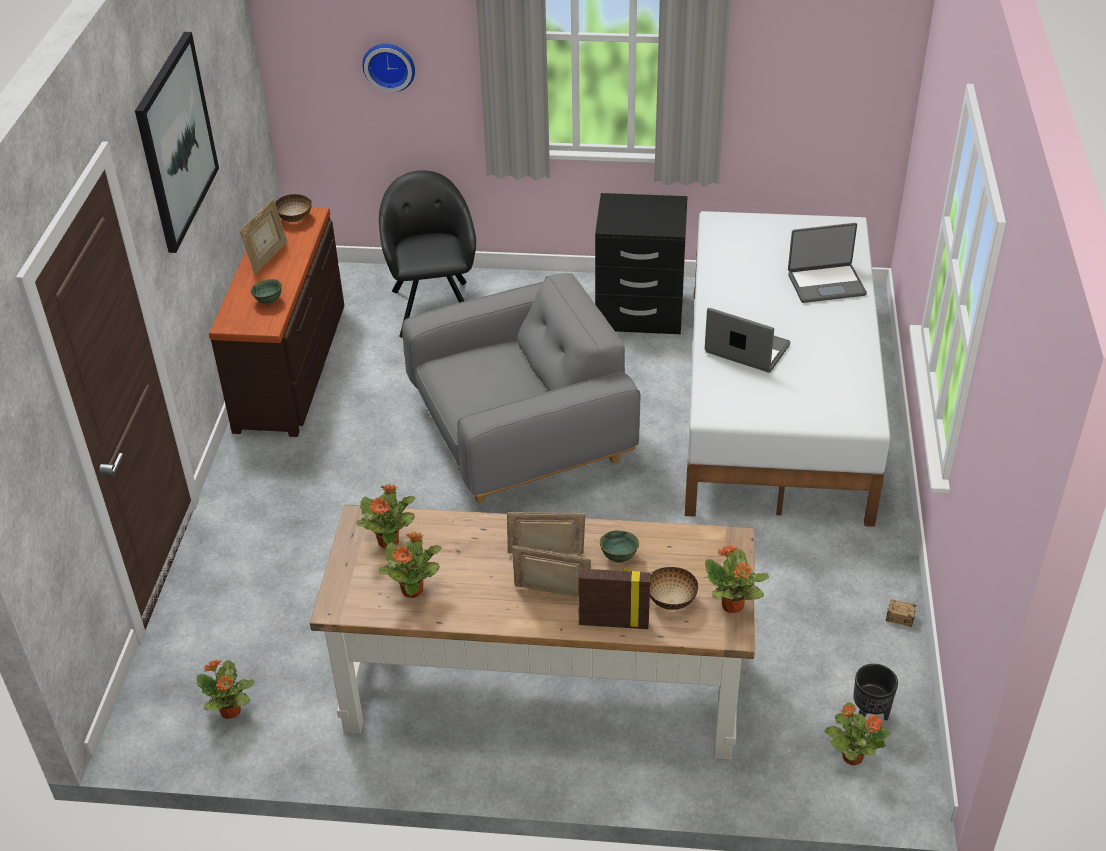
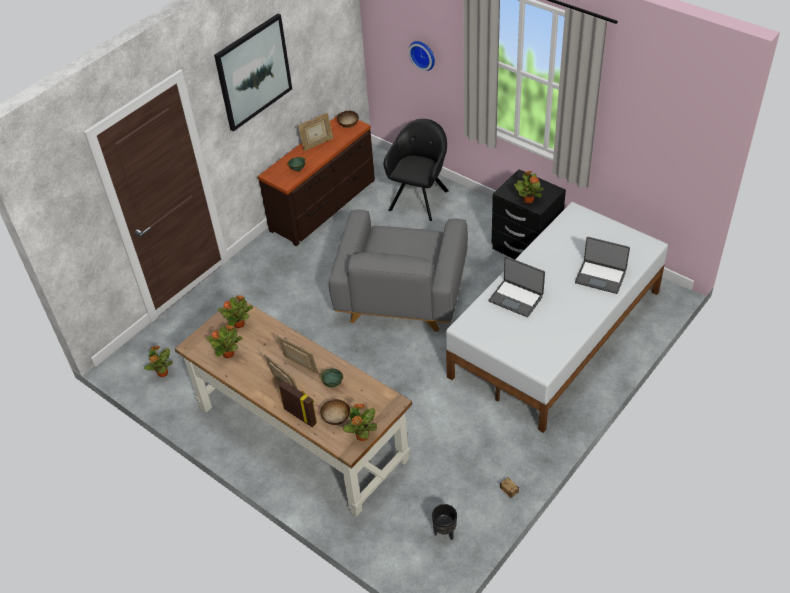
camera: 35 degrees right, 5 degrees up
(520, 436) = (402, 293): grey armchair -> grey armchair turned 90 degrees clockwise
(746, 350) = (516, 298): laptop -> laptop turned 150 degrees clockwise
(852, 756) = (416, 548): potted plant -> potted plant (528, 200)

